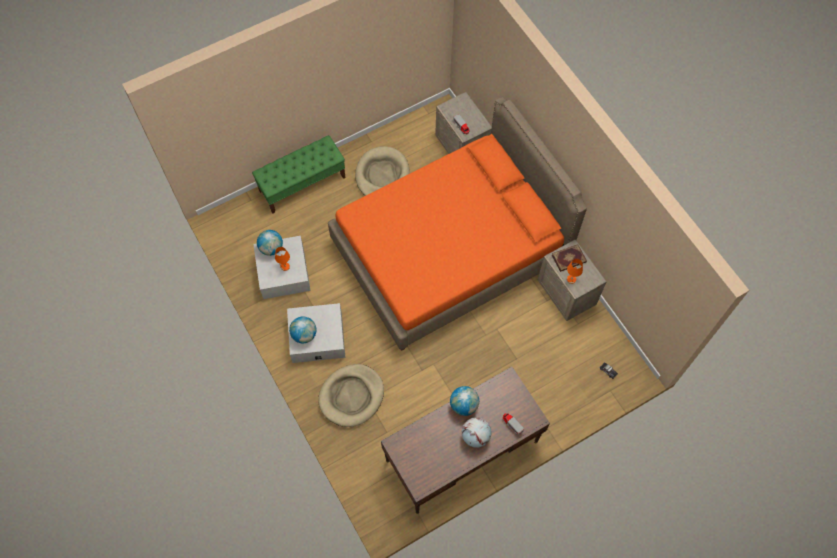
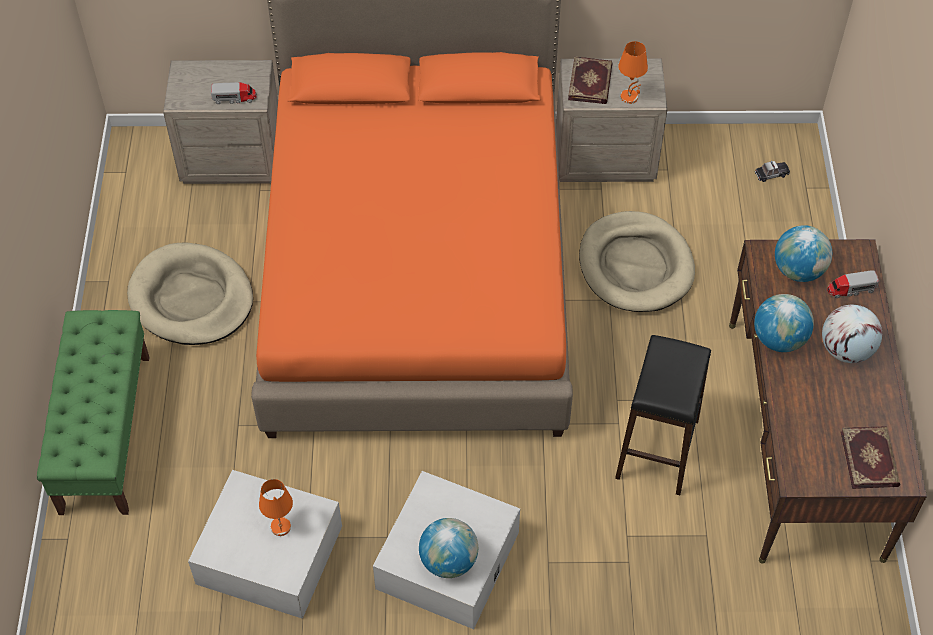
camera: 60 degrees left, 10 degrees down
(271, 248) = (223, 532): globe -> globe (798, 270)
(351, 396) = (603, 559): beige dog bed -> beige dog bed (635, 265)
(418, 392) = (657, 448): none -> black stool
(422, 470) = (870, 459): none -> book

